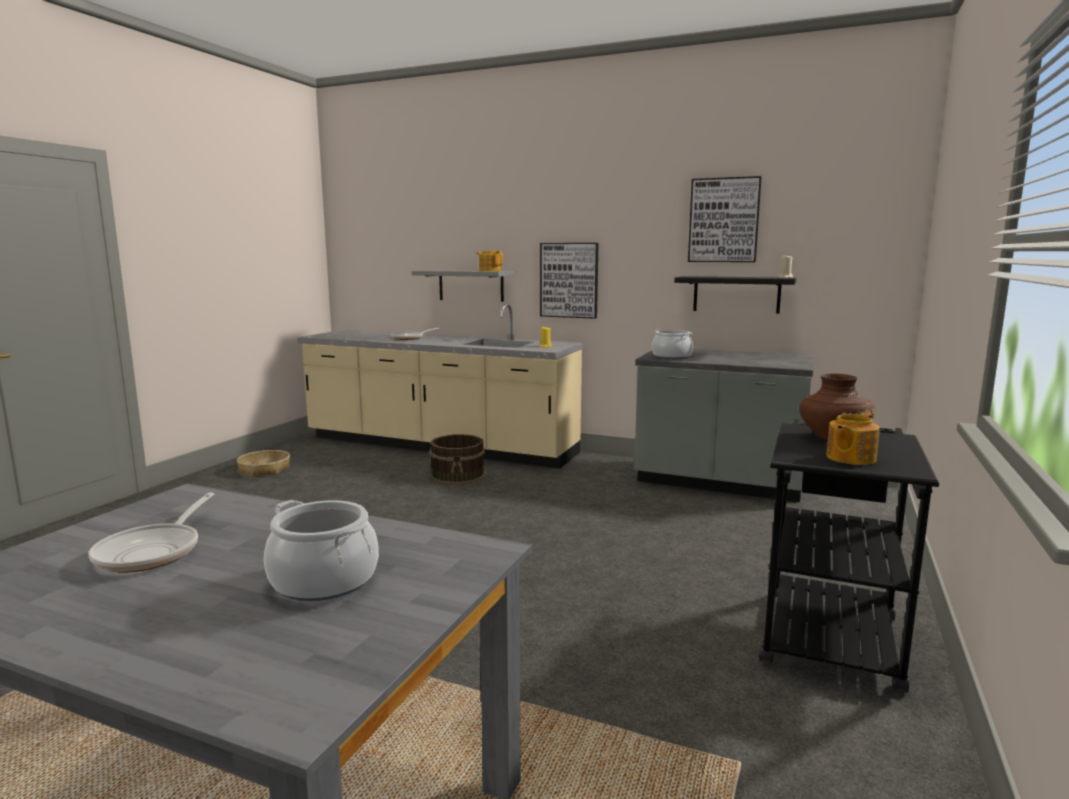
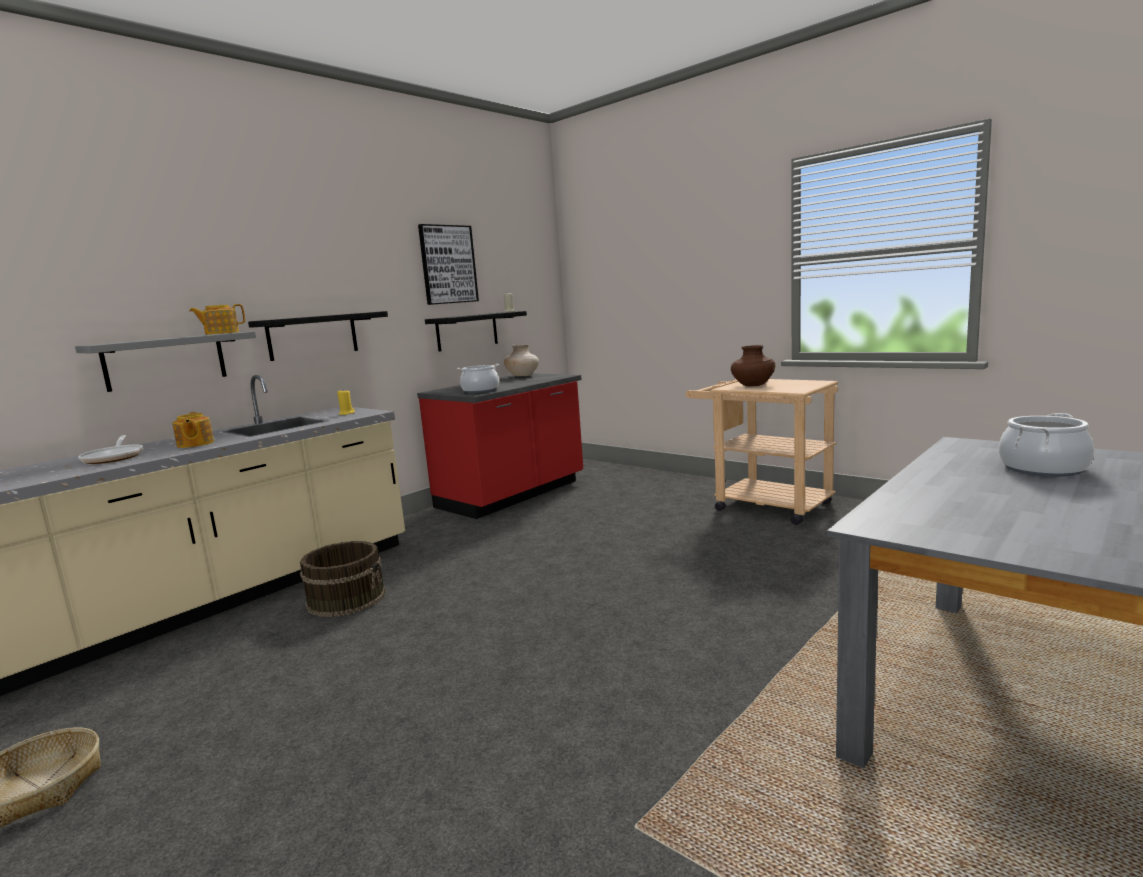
camera: 70 degrees left, 0 degrees up
(154, 551) = (1035, 515): frying pan -> none
(569, 280) = (313, 336): picture -> black shelf
(719, 482) = (512, 494): grey counter -> red counter
(785, 357) = (523, 376): none -> beige vase
(829, 630) = (763, 505): black cart -> beige cart
(849, 458) = (797, 385): teapot -> teapot (195, 444)

